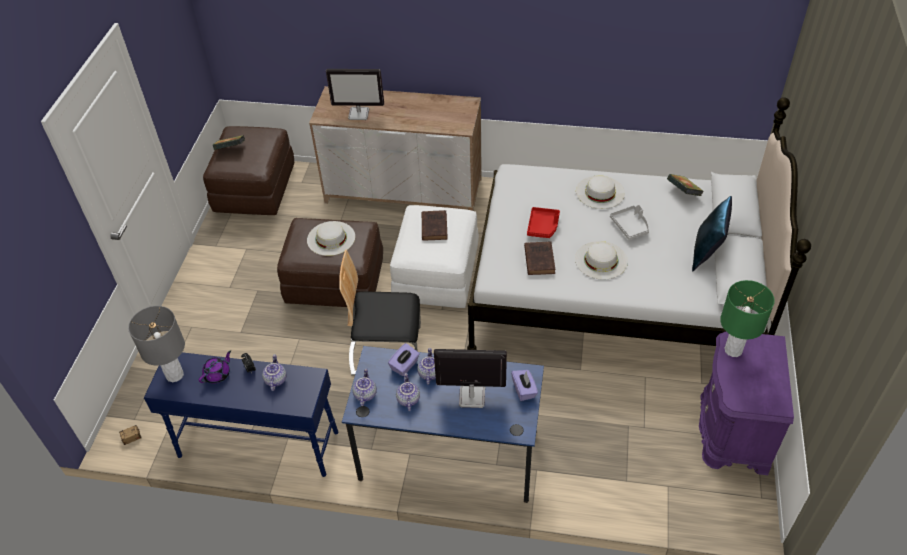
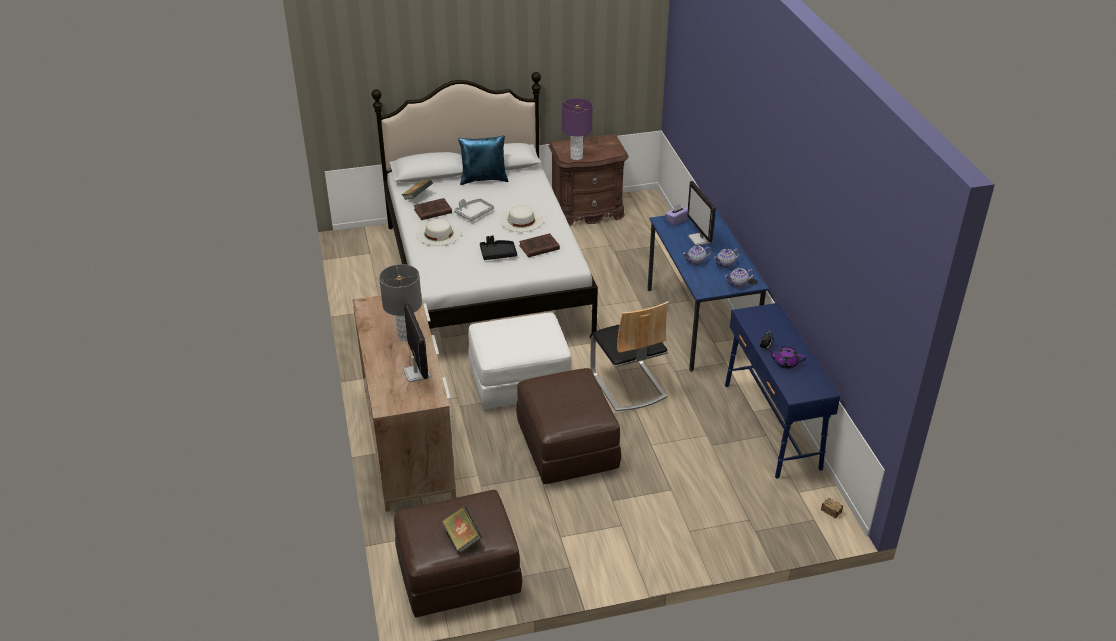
camera: 115 degrees left, 10 degrees down
(175, 375) = (806, 387): grey table lamp -> grey table lamp (405, 336)
(275, 380) = (763, 331): teapot -> none
(331, 238) = (562, 398): white hat -> none
(405, 366) = (698, 274): purple tissue box -> none
(434, 226) = (509, 337): brown book -> brown book (432, 211)
(543, 226) = (498, 254): red tray -> black tray
(731, 431) = (588, 212): purple nightstand -> brown nightstand
(733, 350) = (576, 157): green table lamp -> purple table lamp

